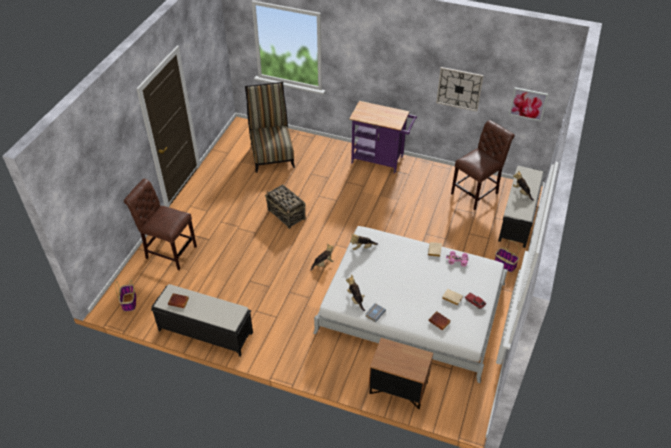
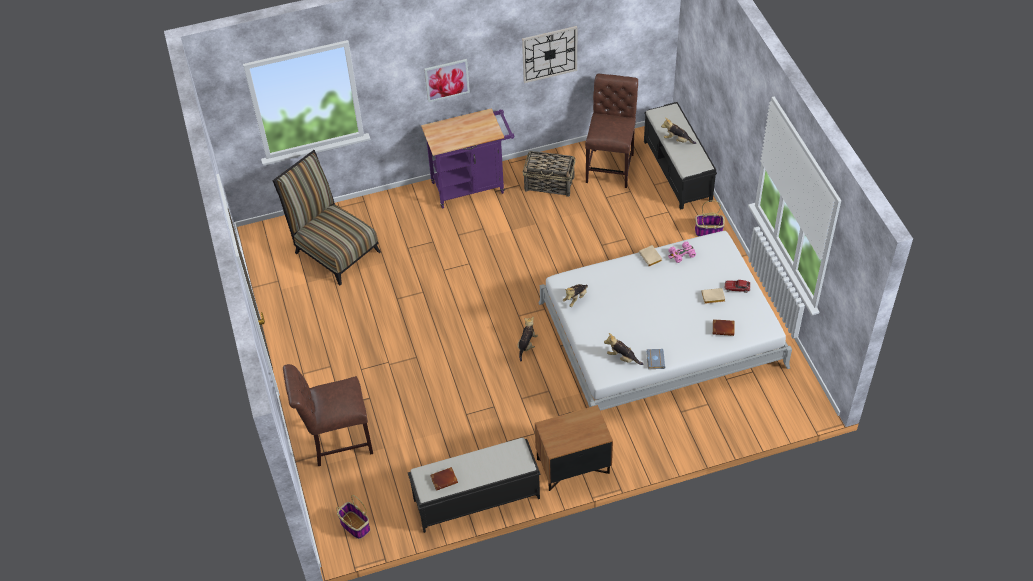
camera: 35 degrees left, 5 degrees up
(286, 214) = (430, 314): basket -> basket (550, 184)
(398, 389) = (722, 424): brown nightstand -> brown nightstand (573, 467)
(528, 104) = (635, 35): picture -> picture (447, 80)

